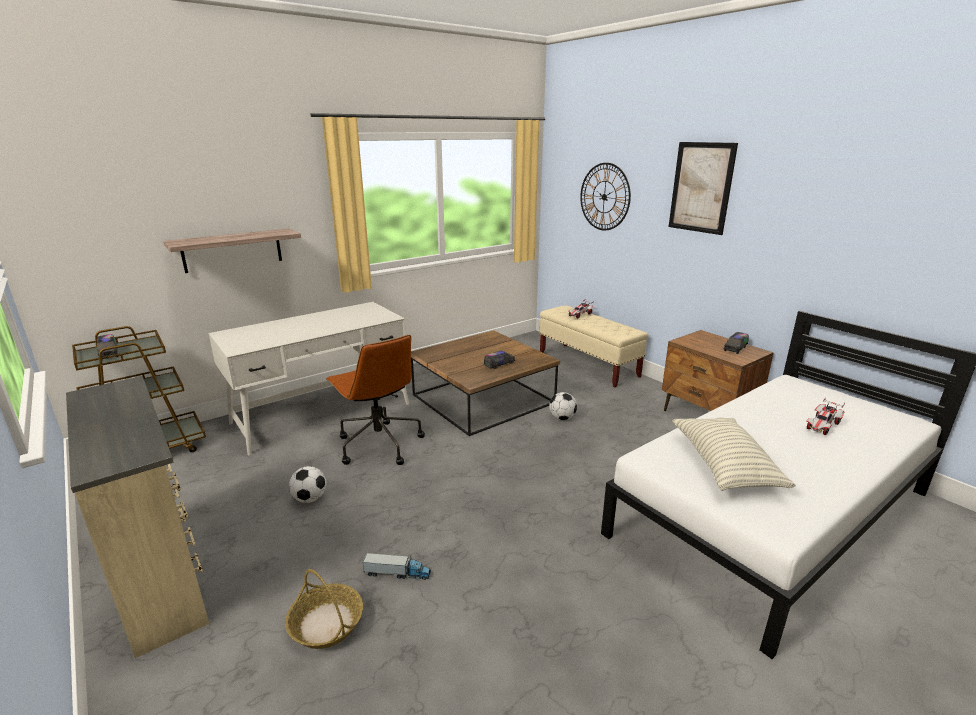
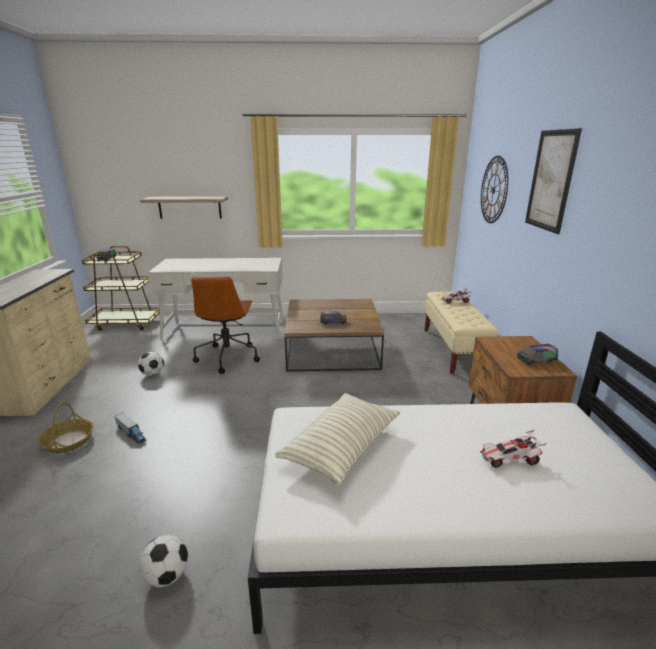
camera: 35 degrees right, 0 degrees up
(562, 418) = (369, 382): football -> football (167, 575)

